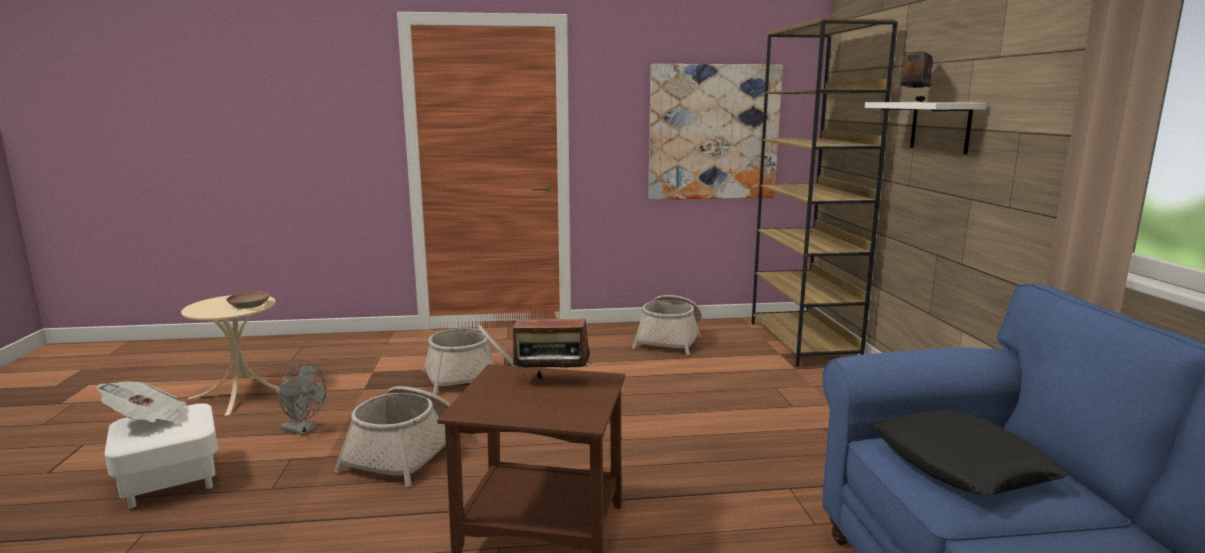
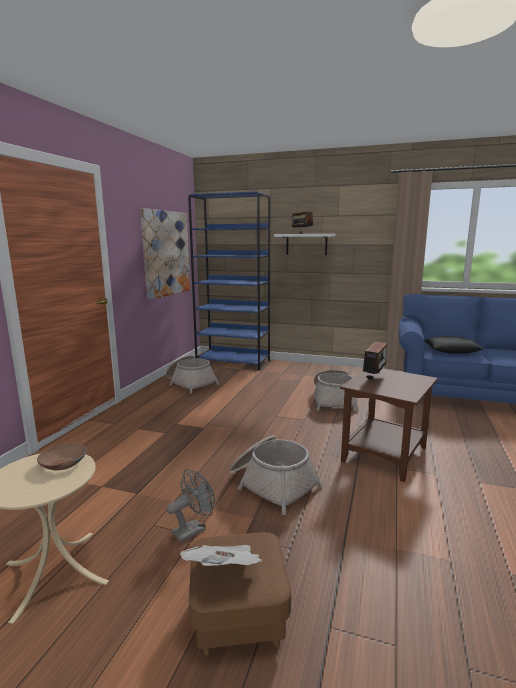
camera: 65 degrees left, 0 degrees up
(171, 481) = (239, 617): white ottoman -> brown ottoman
(472, 376) = (170, 445): basket -> basket (333, 400)
(803, 342) = (233, 362): brown bookcase -> blue bookcase

